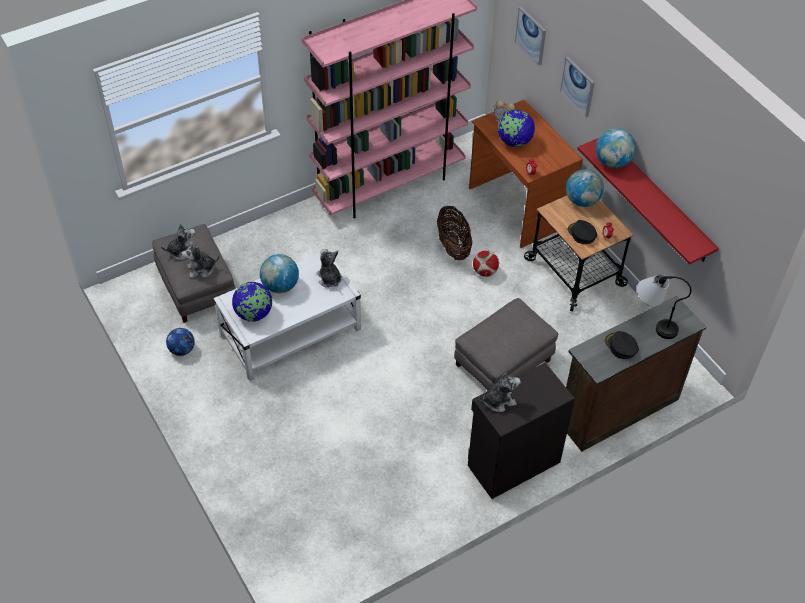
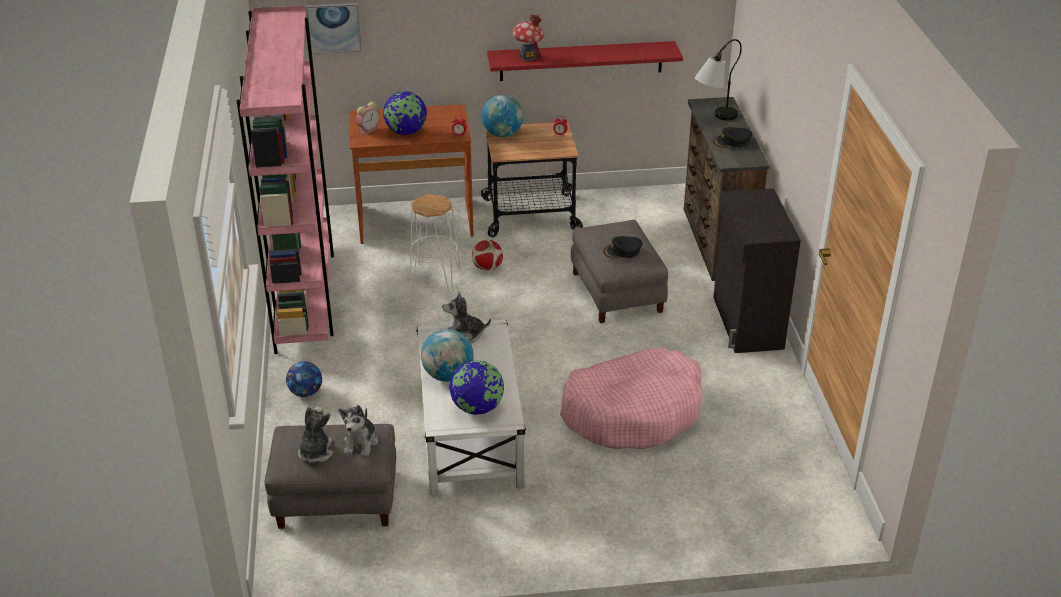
camera: 65 degrees left, 15 degrees down
(182, 350) = (433, 538): football -> football (306, 392)
(359, 419) = (633, 412): none -> pink dog bed
(453, 246) = (435, 278): basket -> white stool
(498, 400) = (755, 229): plush toy -> none
(578, 86) = (429, 29): picture -> none
(581, 234) = (546, 146): black cap -> black cap (622, 251)
(612, 162) = (528, 57): globe -> toy house

